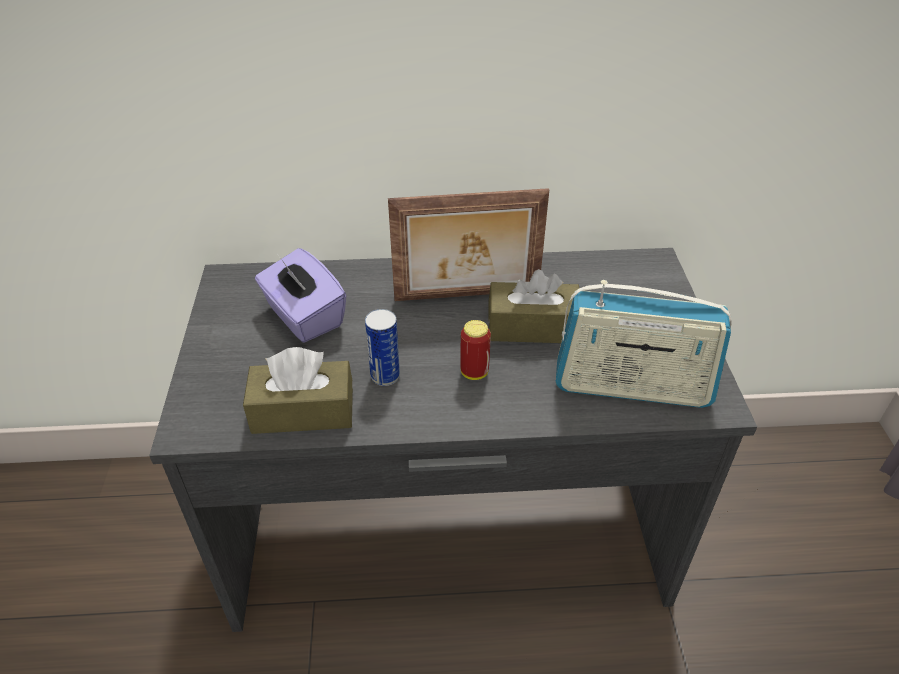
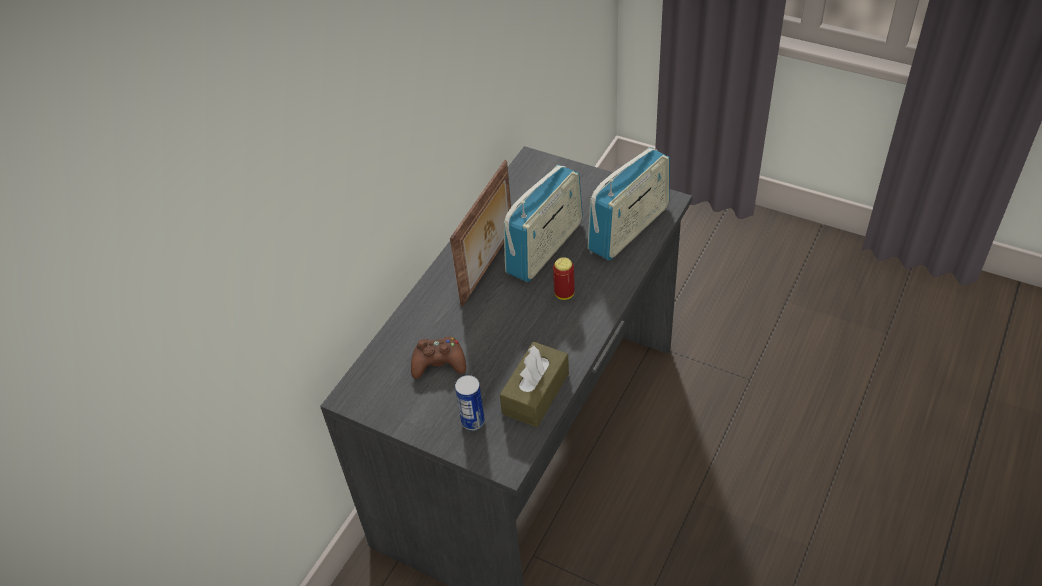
camera: 55 degrees left, 5 degrees up
(304, 317) = (439, 362): purple tissue box -> brown game controller
(385, 376) = (534, 339): can -> can (473, 421)
(532, 327) = (545, 248): brown tissue box -> radio

